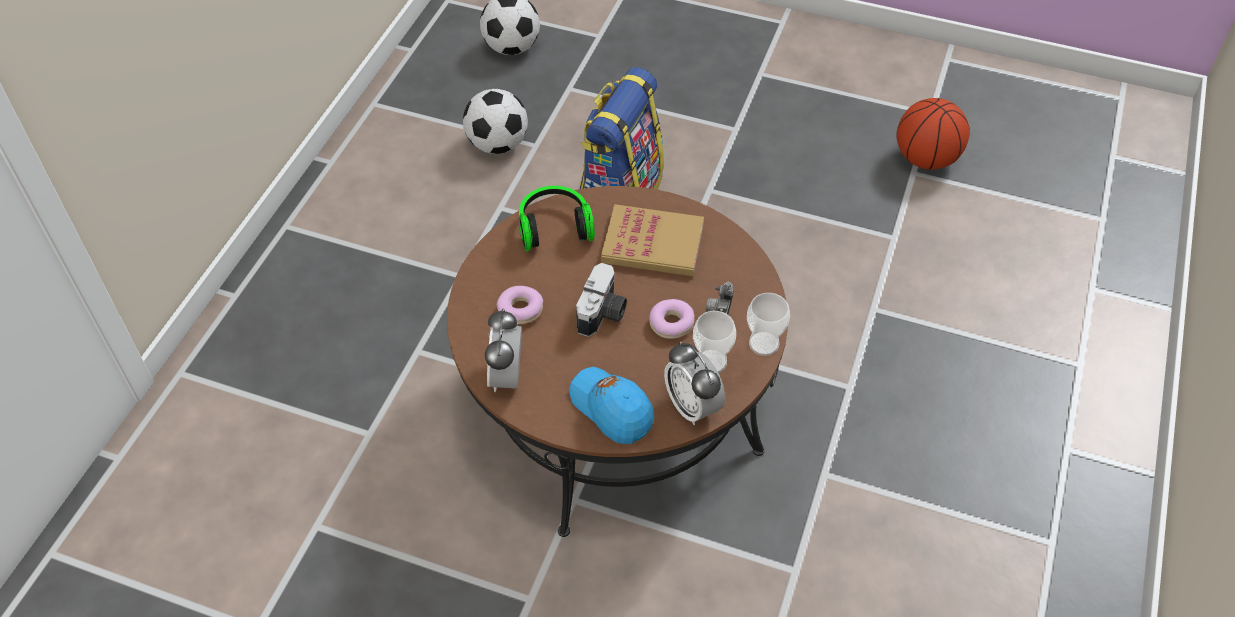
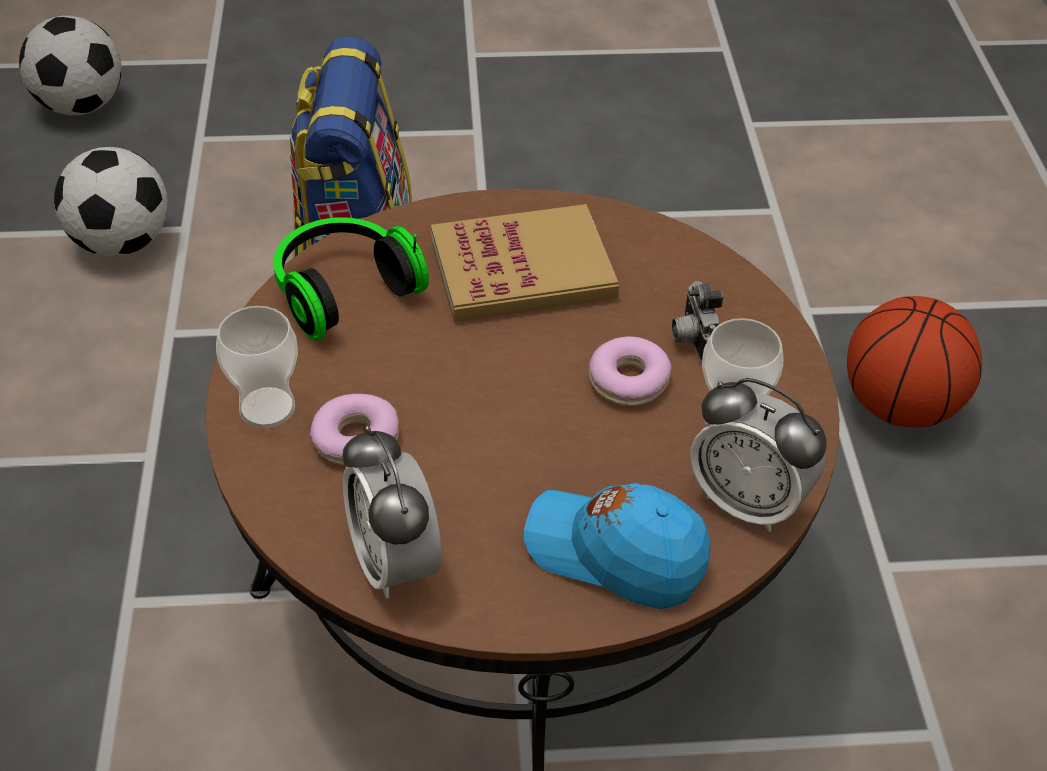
camera: 25 degrees left, 5 degrees down
(603, 314) = (506, 401): camera -> none
(763, 343) = (793, 365): cup -> cup (267, 407)
(925, 159) = (753, 104): basketball -> basketball (898, 406)

